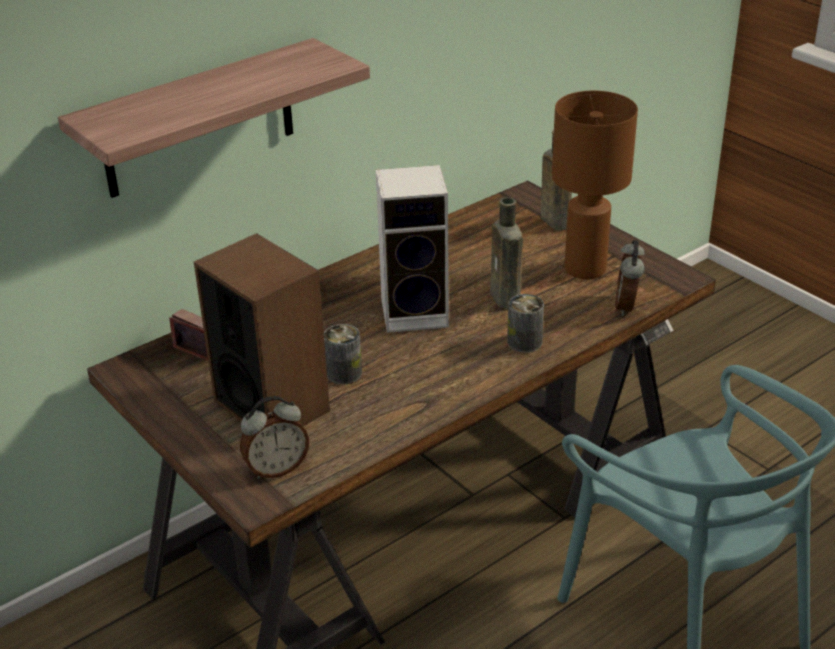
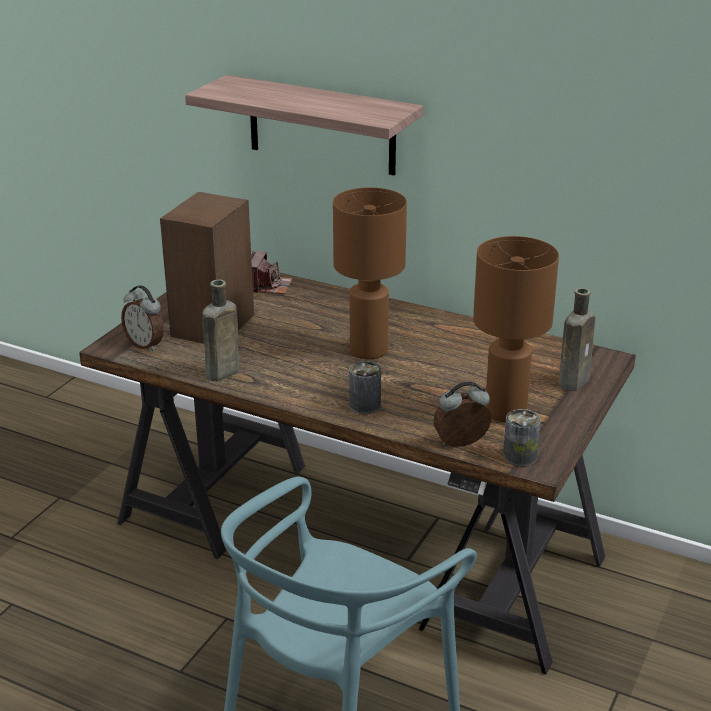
camera: 65 degrees right, 5 degrees down
(344, 373) = (268, 341): can -> can (520, 456)
(417, 312) = (370, 351): speaker -> brown table lamp
(506, 299) = (421, 384): brown bottle -> brown bottle (220, 374)

